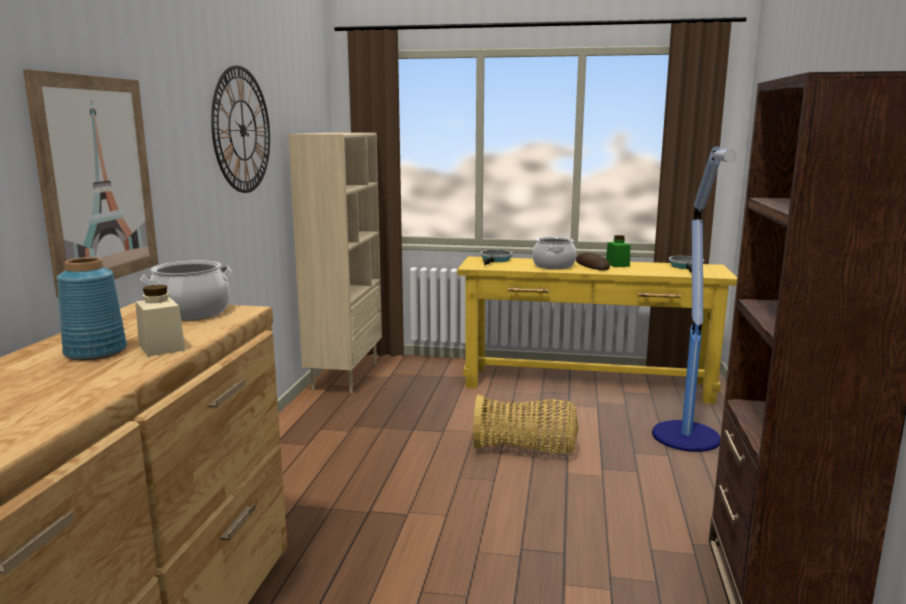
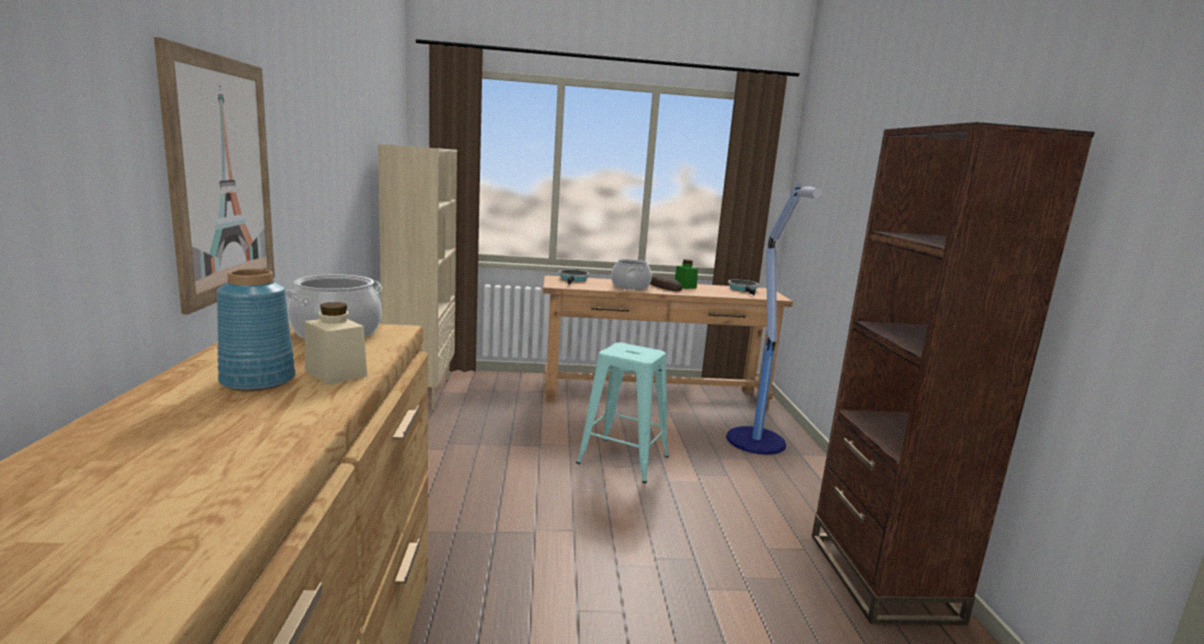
camera: 15 degrees left, 0 degrees up
(242, 130) = (342, 136): wall clock -> none
(525, 449) = (623, 460): basket -> turquoise stool
(586, 384) = (654, 395): yellow console table -> brown console table

